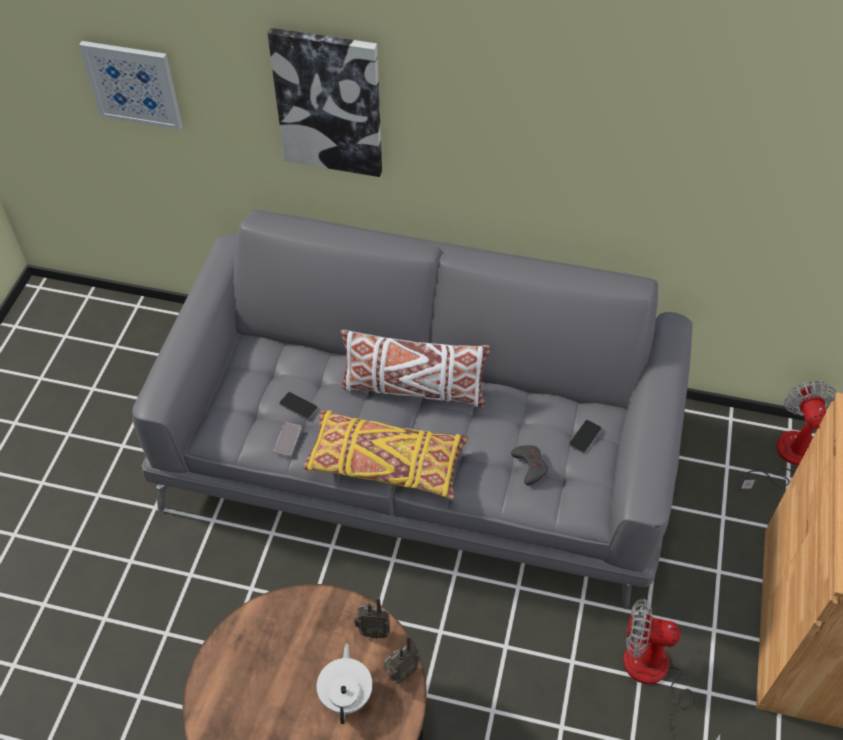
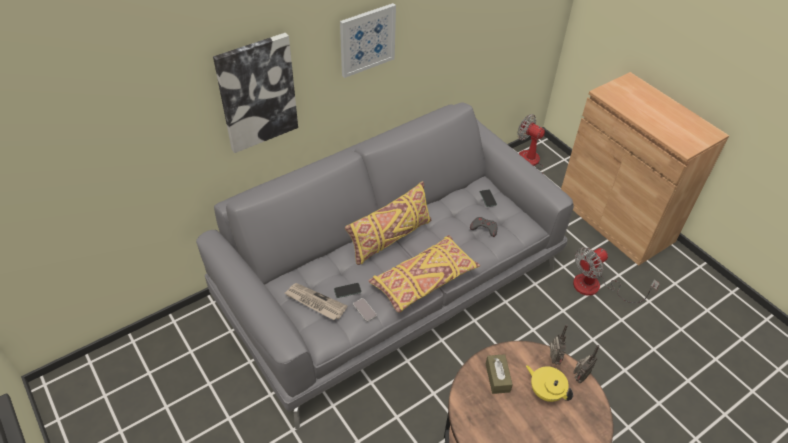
camera: 50 degrees left, 5 degrees down
(133, 84) = (108, 158): picture -> picture (367, 39)
(254, 390) = (315, 302): none -> newspaper
(320, 630) = (497, 377): none -> brown tissue box
(346, 694) = (545, 391): white teapot -> yellow teapot
(373, 631) = (518, 354): radio -> radio (579, 377)
(413, 389) = (390, 238): white pillow -> yellow pillow

